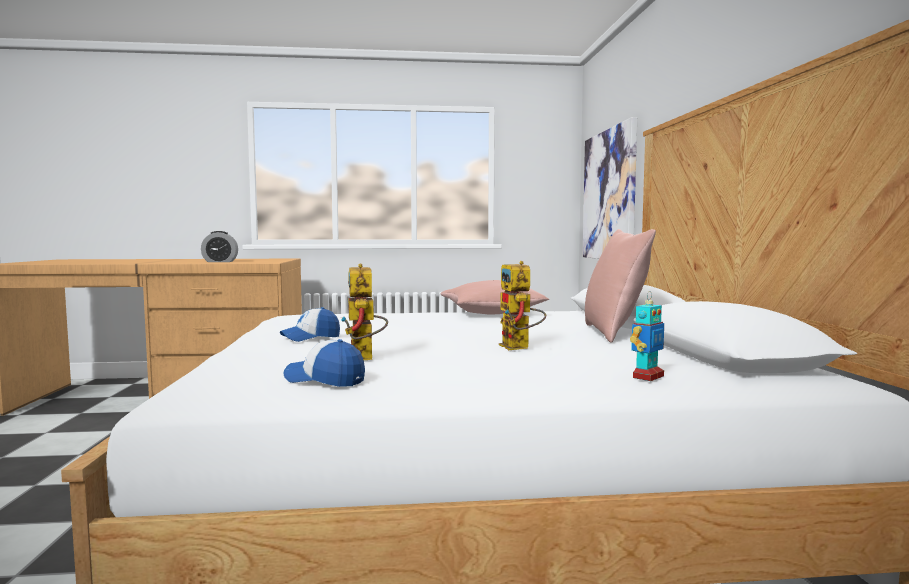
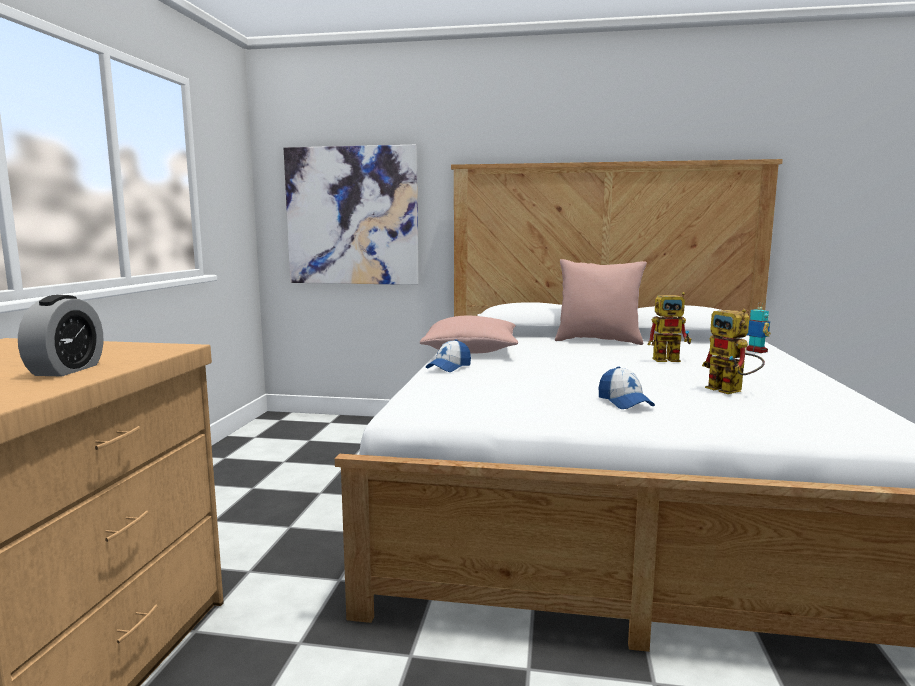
camera: 75 degrees left, 5 degrees up
(325, 380) = (820, 400): cap -> cap (449, 367)
(364, 359) = (731, 391): toy robot -> toy robot turned 60 degrees clockwise

